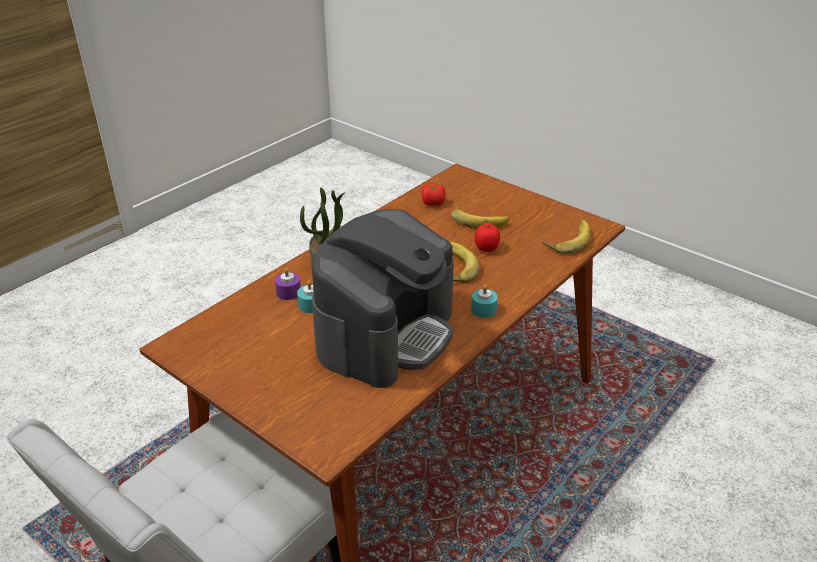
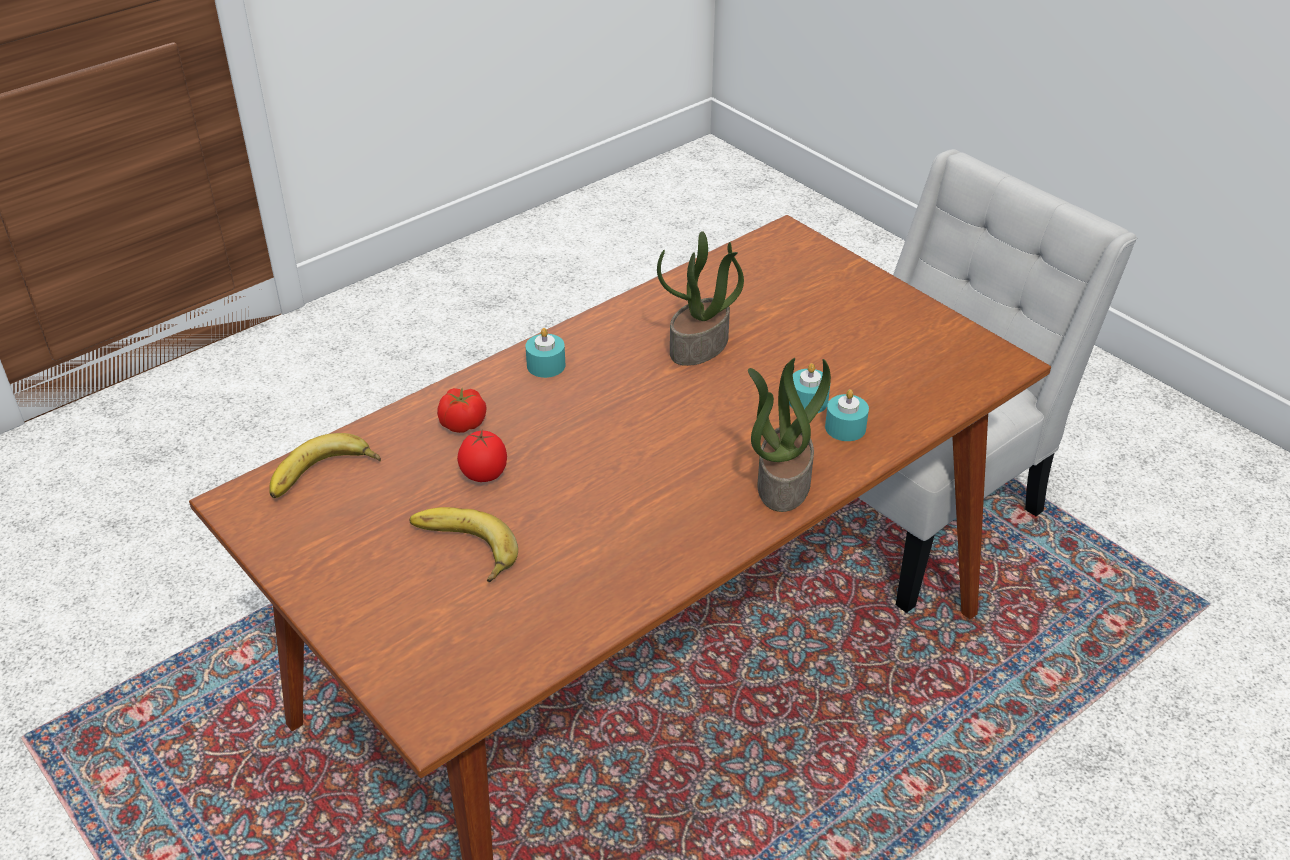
camera: 170 degrees left, 5 degrees up
(288, 292) = (845, 428): purple candle -> turquoise candle
(386, 333) = (699, 347): coffee machine -> potted plant
(433, 203) = (536, 612): tomato -> tomato (463, 424)
(454, 267) = (558, 444): banana -> none

